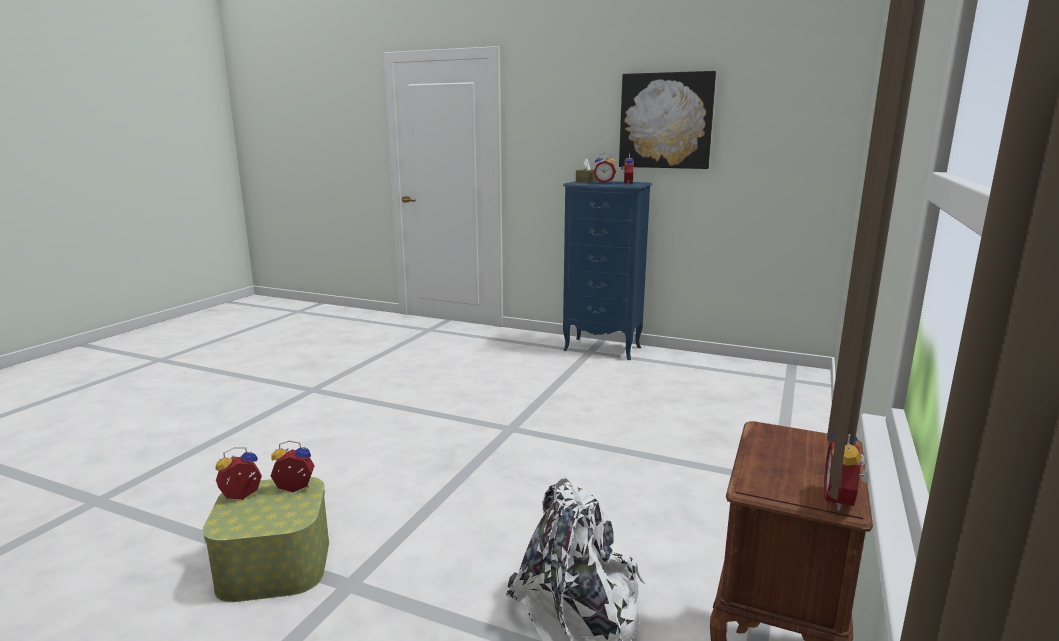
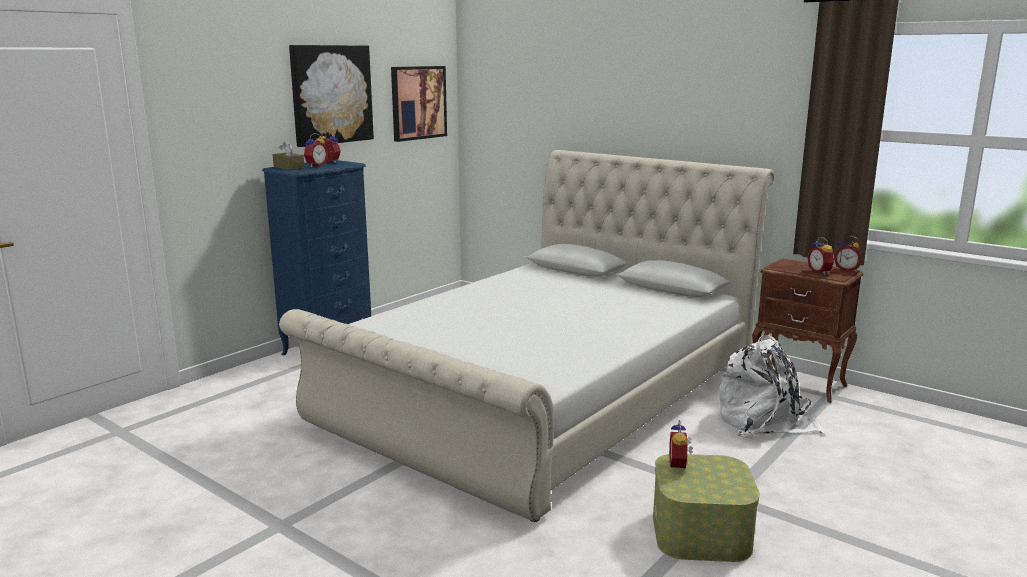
camera: 75 degrees left, 0 degrees up
(242, 497) = (690, 490): alarm clock -> alarm clock (820, 272)
(572, 447) = (544, 393): none -> beige bed
(789, 135) = (418, 102): none -> picture

